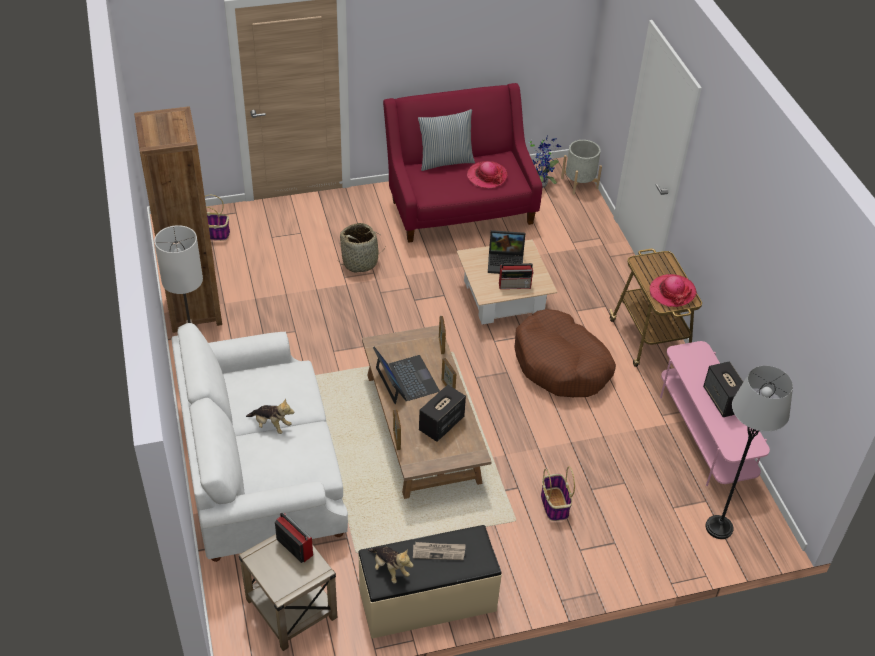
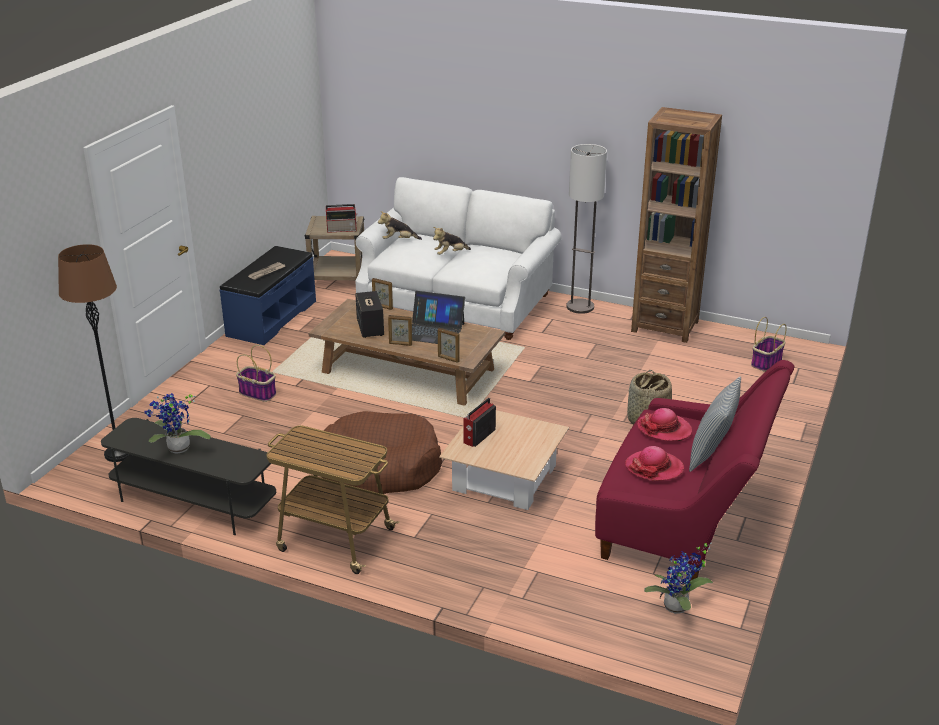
camera: 130 degrees right, 15 degrees down
(389, 569) = (283, 255): plush toy -> plush toy (398, 240)
(428, 601) = (271, 318): beige bench -> blue bench
(506, 262) = (517, 447): laptop -> none
(579, 183) = (647, 645): grey planter -> none
(672, 292) = (306, 447): hat -> hat (664, 429)
(705, 435) = (193, 501): pink tv stand -> grey tv stand
(719, 527) = (118, 454): grey floor lamp -> brown floor lamp
(723, 400) = (178, 450): speaker -> potted plant

